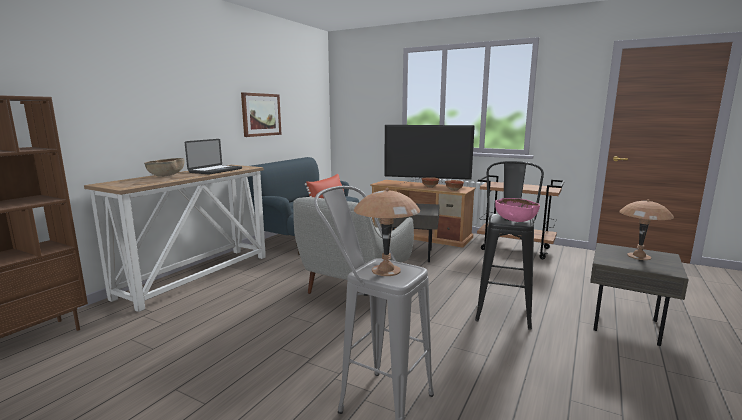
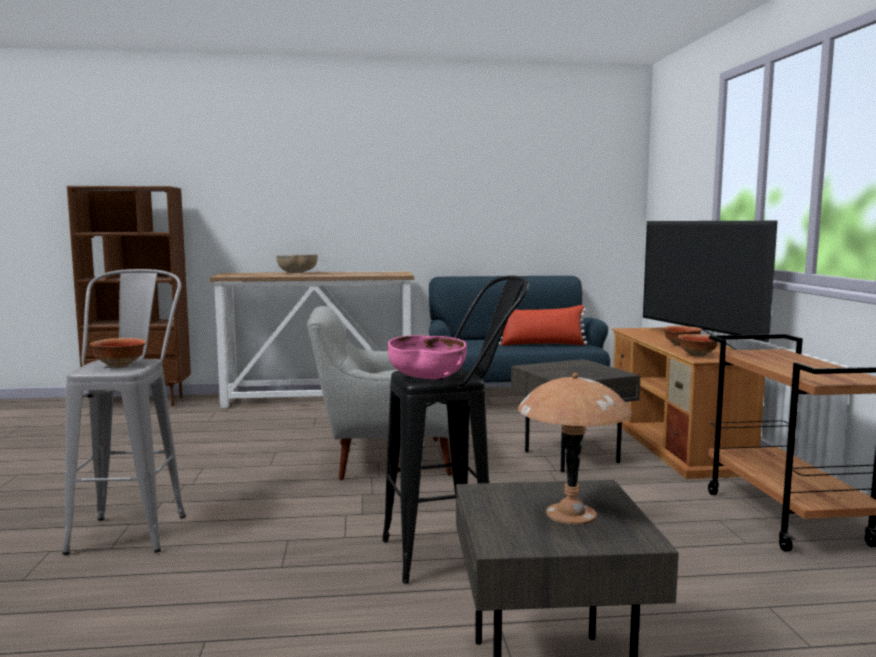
camera: 55 degrees right, 5 degrees down
(216, 170) = (355, 273): laptop -> none
(261, 114) = (476, 206): picture -> none
(385, 270) = (120, 365): brown table lamp -> bowl

